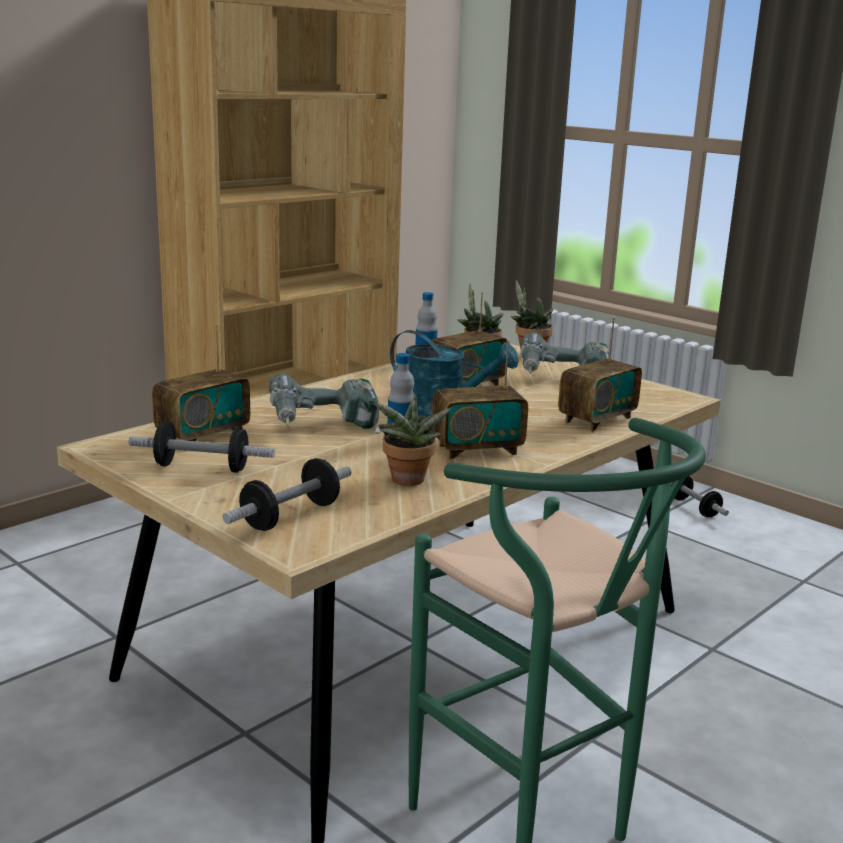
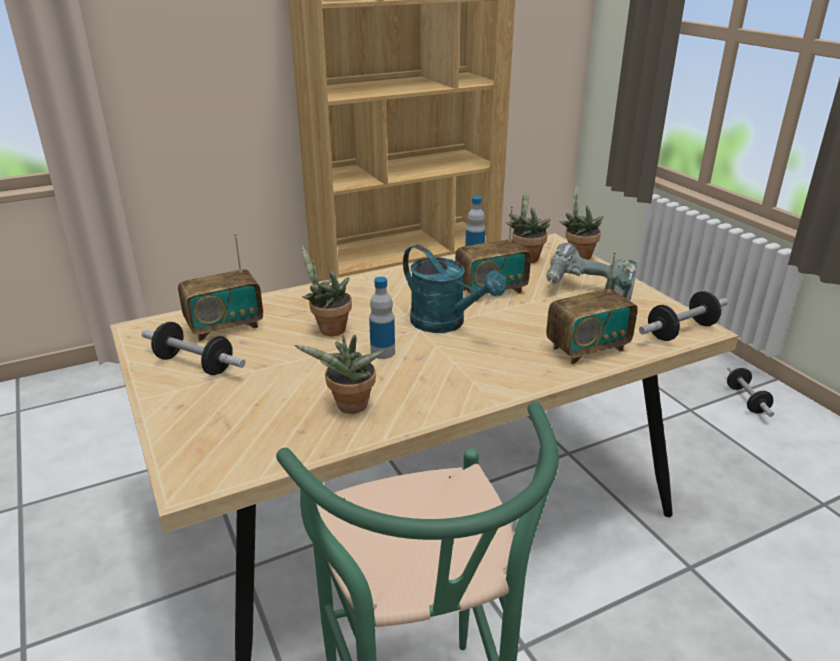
camera: 20 degrees right, 10 degrees up
(290, 516) = (217, 437): dumbbell -> dumbbell (681, 331)
(324, 428) = (328, 329): power drill -> potted plant
(477, 449) = (443, 374): radio -> none

